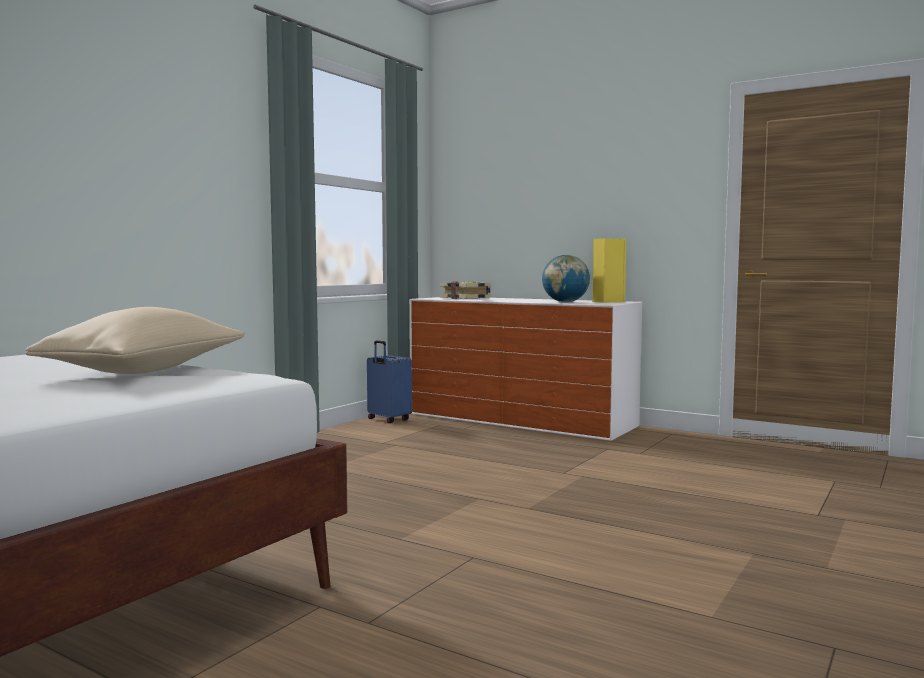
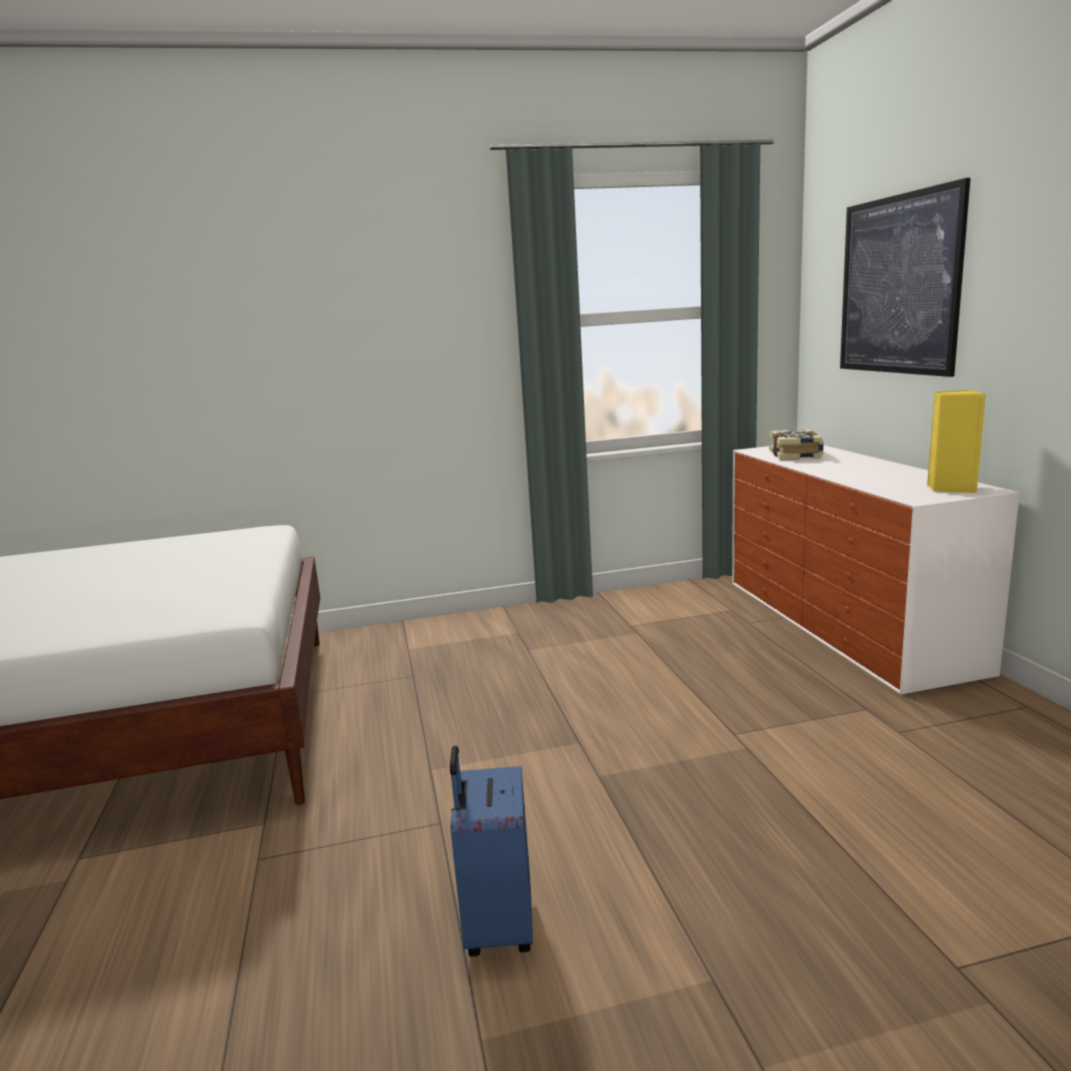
camera: 45 degrees right, 10 degrees up
(148, 371) = (210, 582): beige pillow -> none
(388, 420) = (693, 589): blue suitcase -> blue suitcase (497, 925)
(530, 178) = (898, 285): none -> picture
(565, 302) = (881, 483): globe -> none

